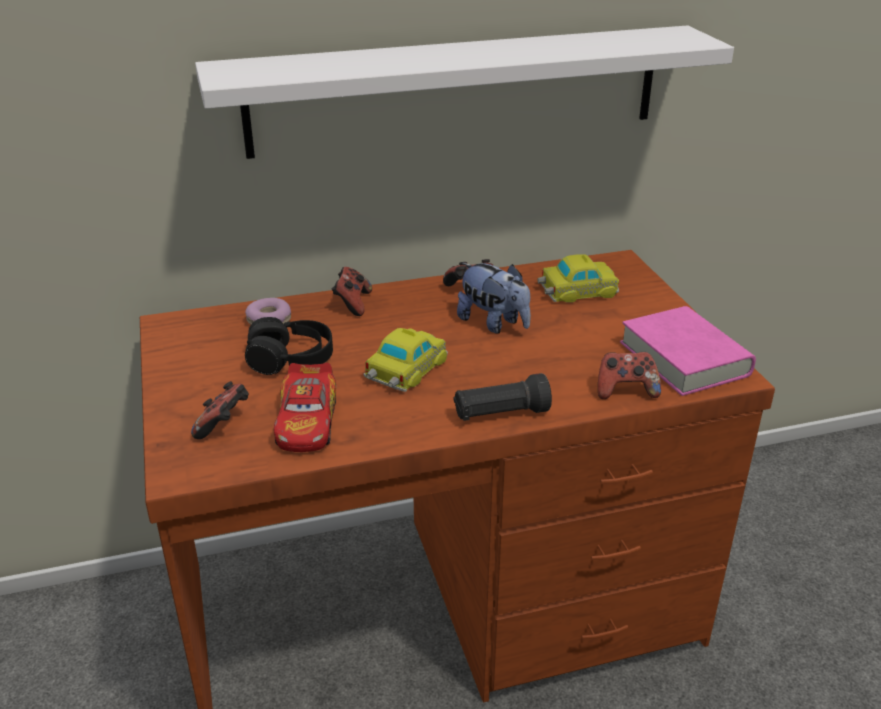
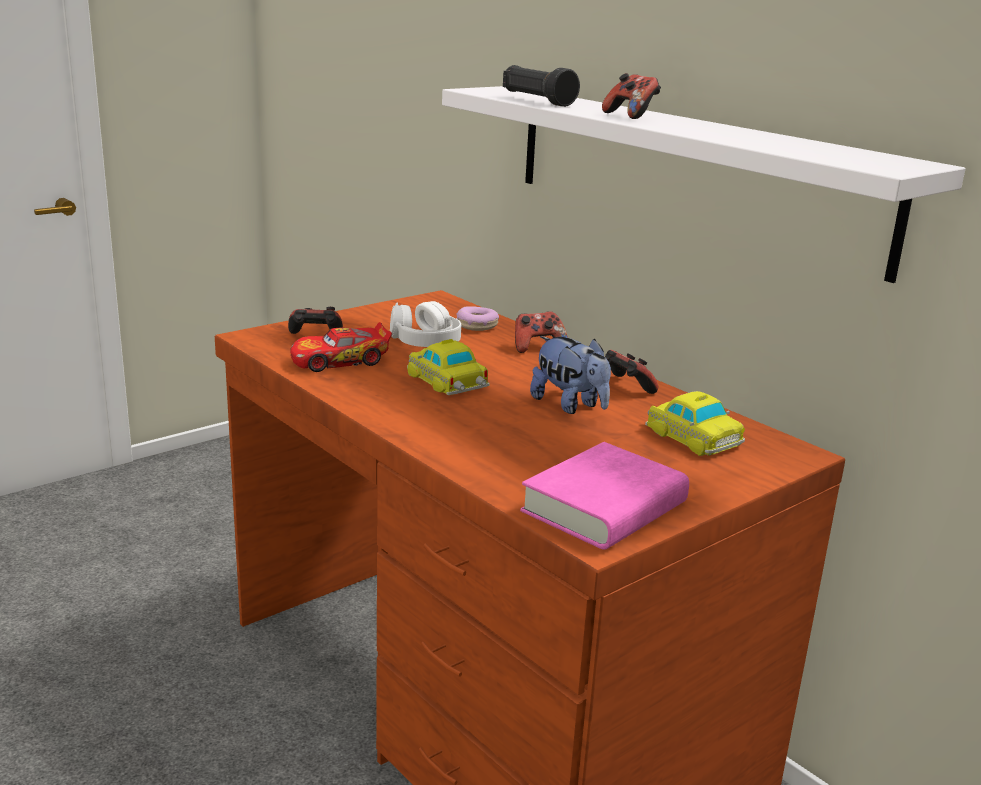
camera: 65 degrees right, 10 degrees down
(291, 359) = (424, 342): black headphones -> white headphones
(405, 369) = (448, 381): toy car -> toy car turned 135 degrees counterclockwise
(494, 323) = (570, 405): plush toy -> plush toy turned 60 degrees counterclockwise
(500, 414) = (409, 427): black flashlight -> black flashlight (537, 101)
(625, 390) = (503, 480): game controller -> game controller (631, 116)

